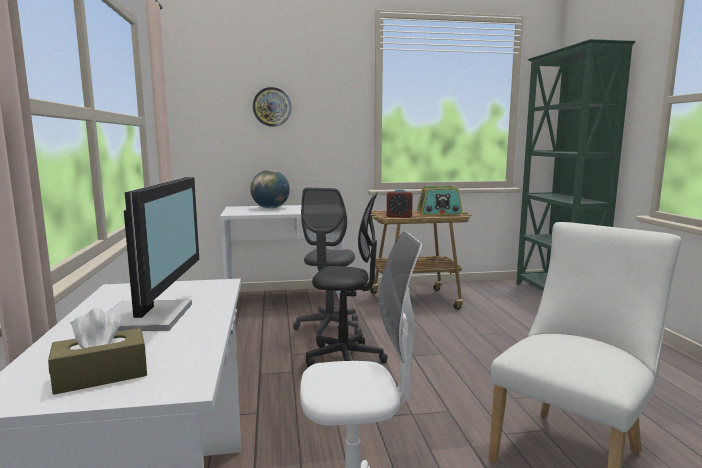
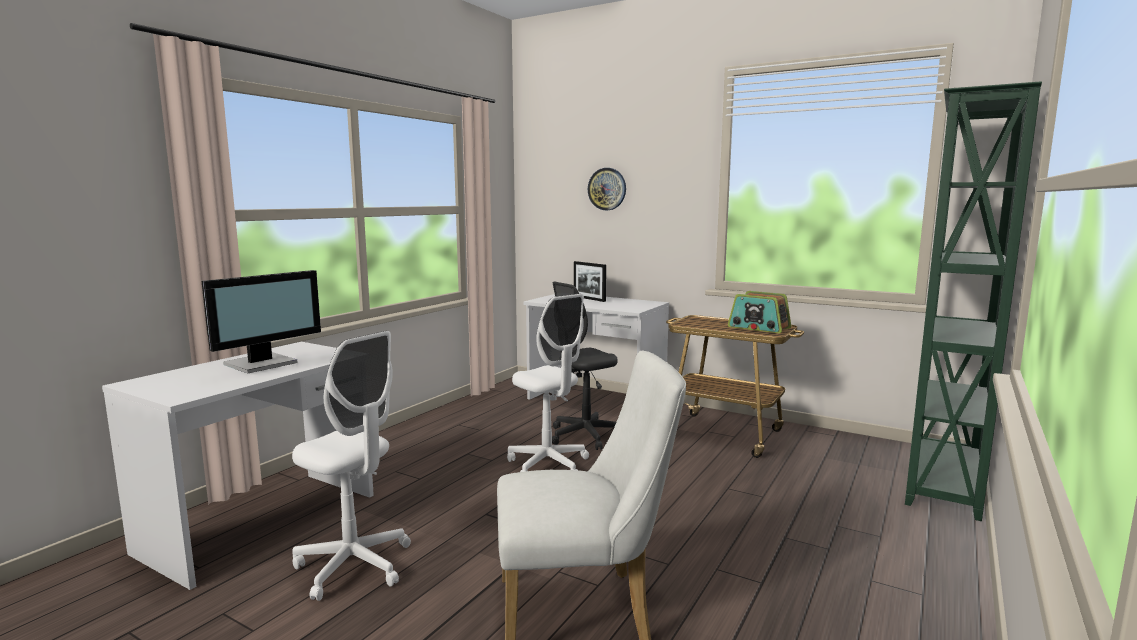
camera: 40 degrees right, 0 degrees up
(101, 375) = (172, 385): brown tissue box -> none
(270, 208) = (589, 299): globe -> picture frame
(345, 359) = (548, 465): black office chair -> white office chair
(399, 216) = (698, 325): alarm clock -> none

